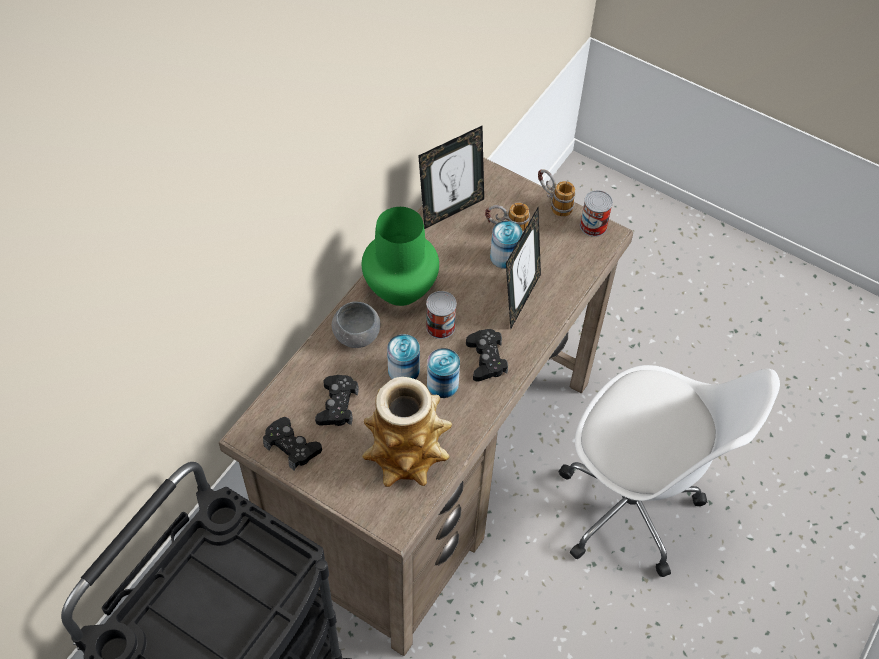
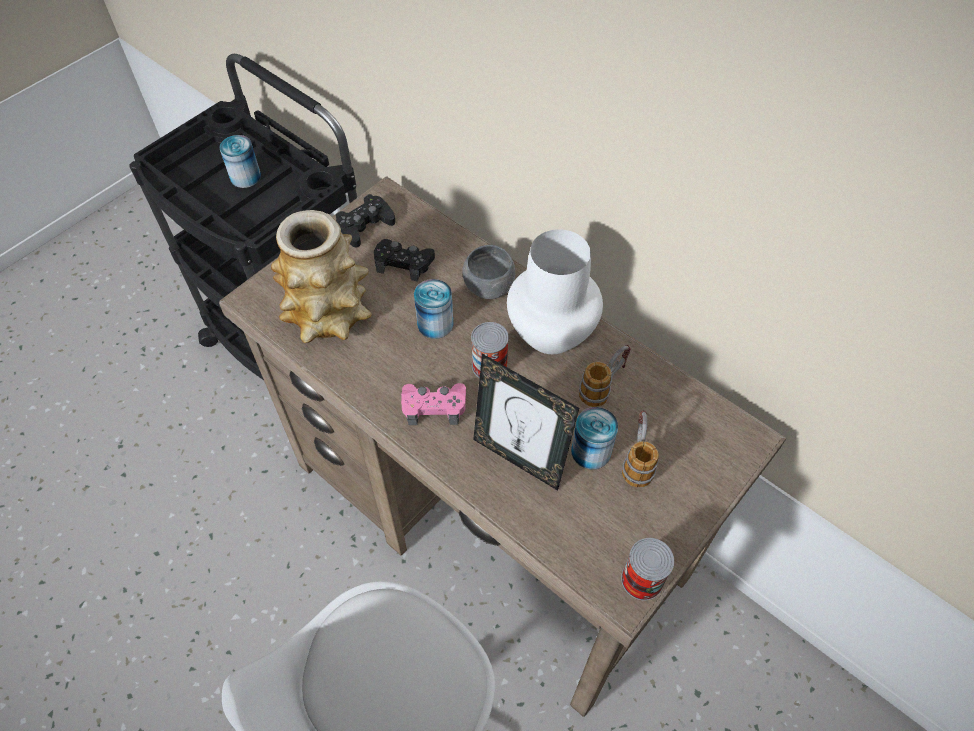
camera: 100 degrees right, 0 degrees up
(400, 287) = (553, 333): green vase -> white vase
(442, 384) = (408, 358): can -> can (245, 177)
(451, 210) = (673, 400): picture frame -> none
(486, 359) = (434, 406): black game controller -> pink game controller
(553, 203) = (686, 531): mug -> mug (603, 386)

